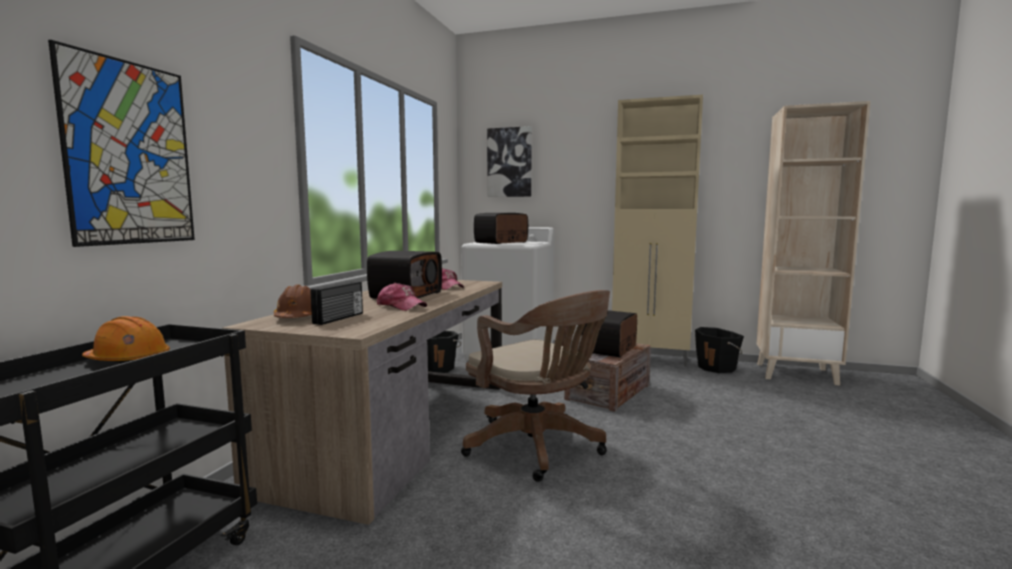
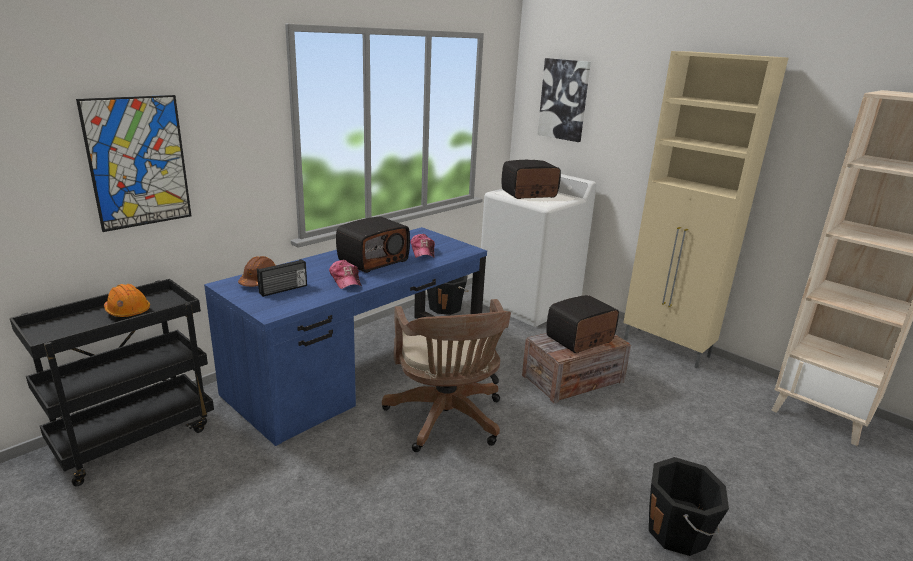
camera: 25 degrees right, 15 degrees up
(400, 430) = (361, 369): brown desk -> blue desk
(717, 367) = (732, 379): black bucket -> black bucket (678, 532)

